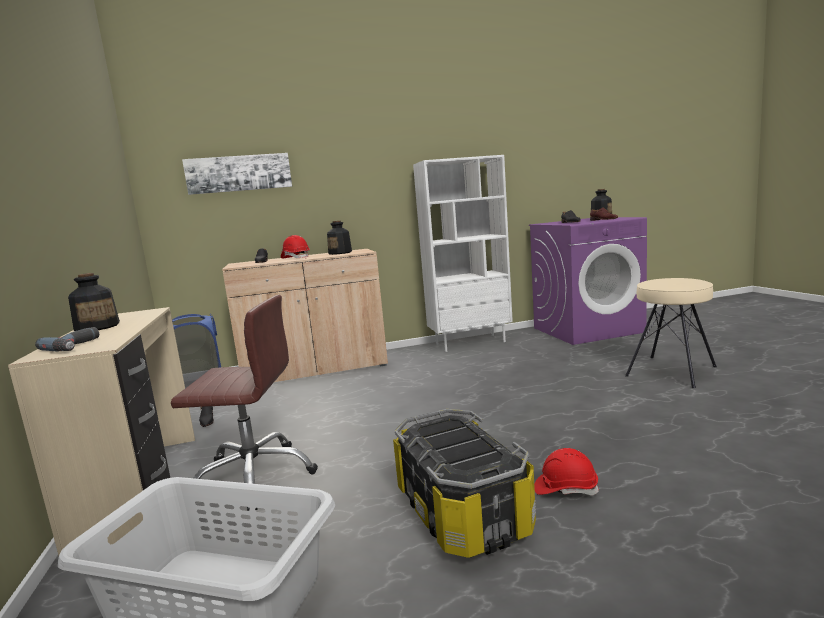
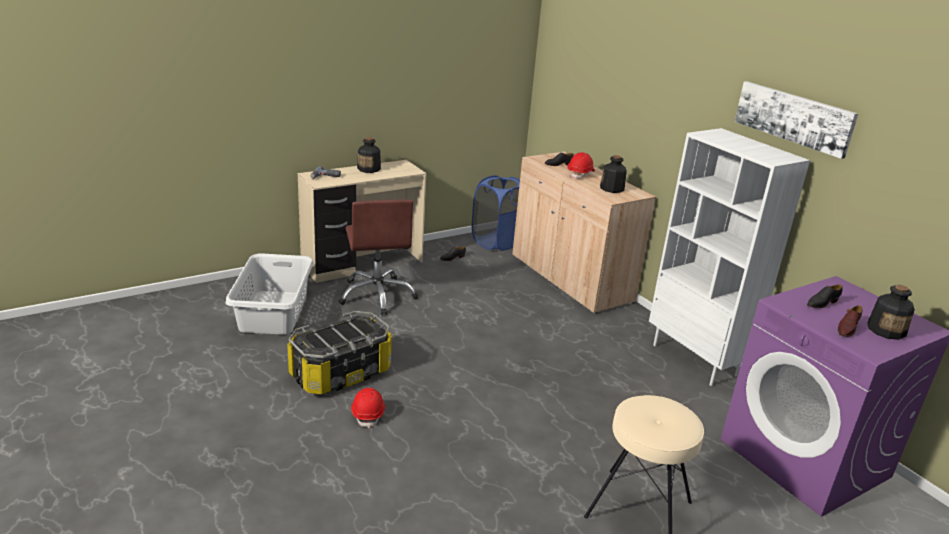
camera: 70 degrees right, 15 degrees up
(239, 173) = (591, 75): picture -> picture (793, 117)

